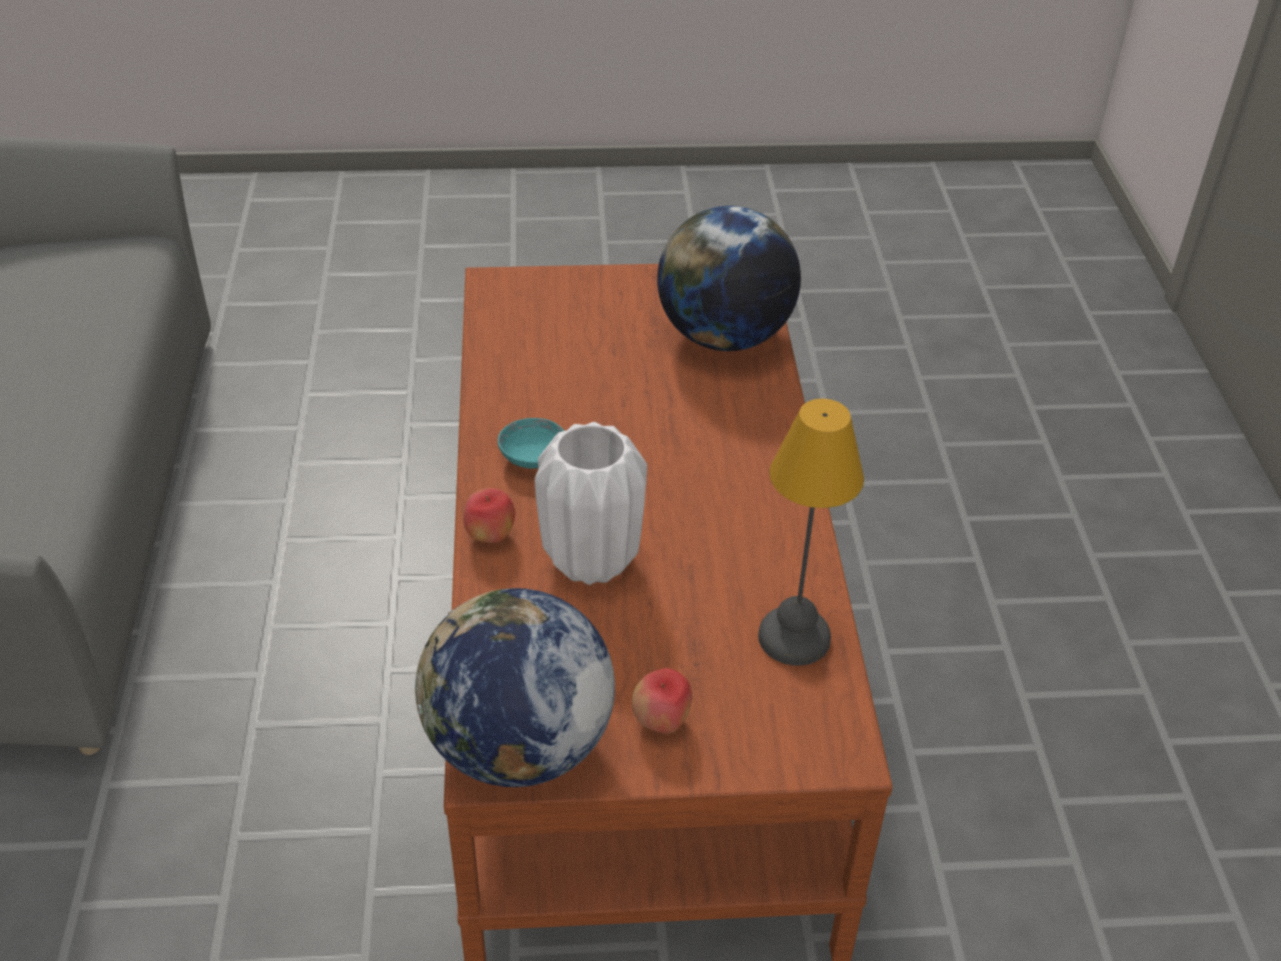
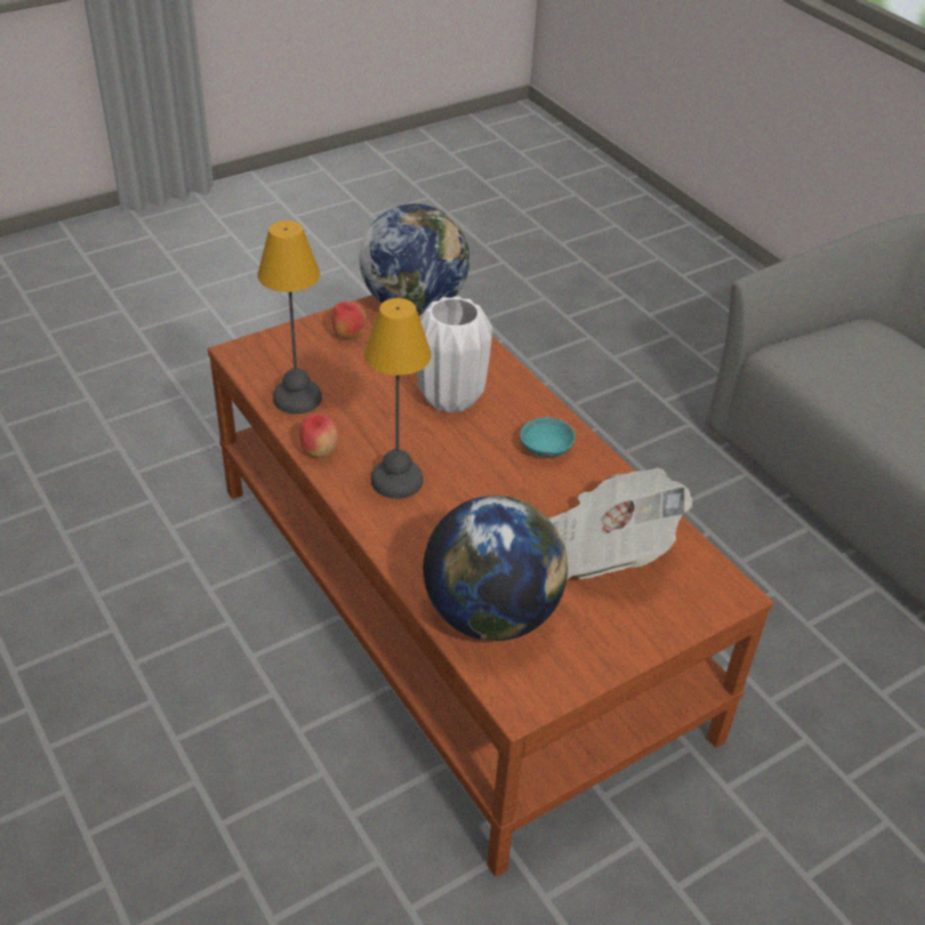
camera: 150 degrees right, 0 degrees up
(490, 536) = (524, 392): apple -> apple (319, 452)
(570, 348) = (605, 549): none -> newspaper
(732, 483) = (396, 481): none -> table lamp

